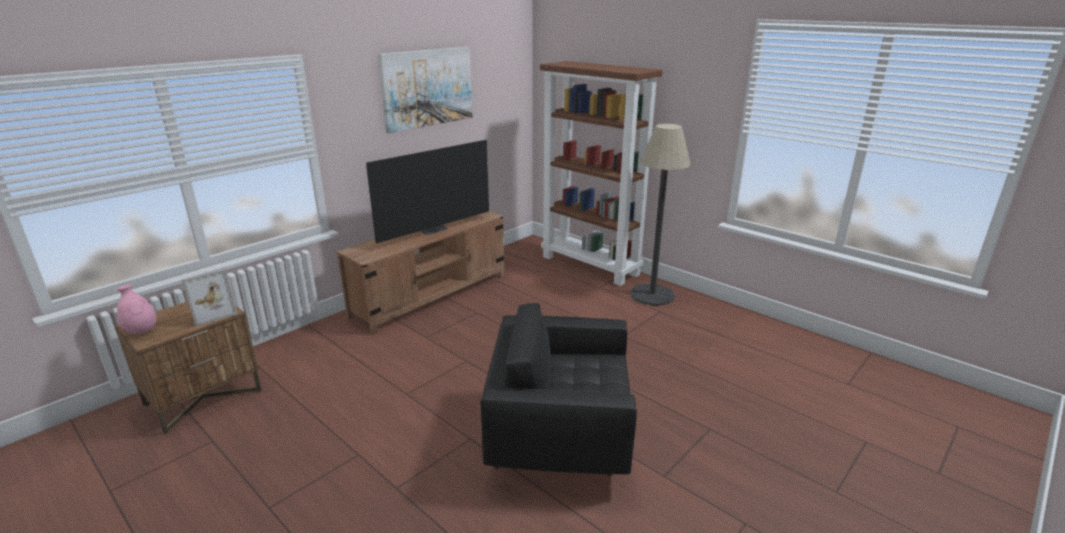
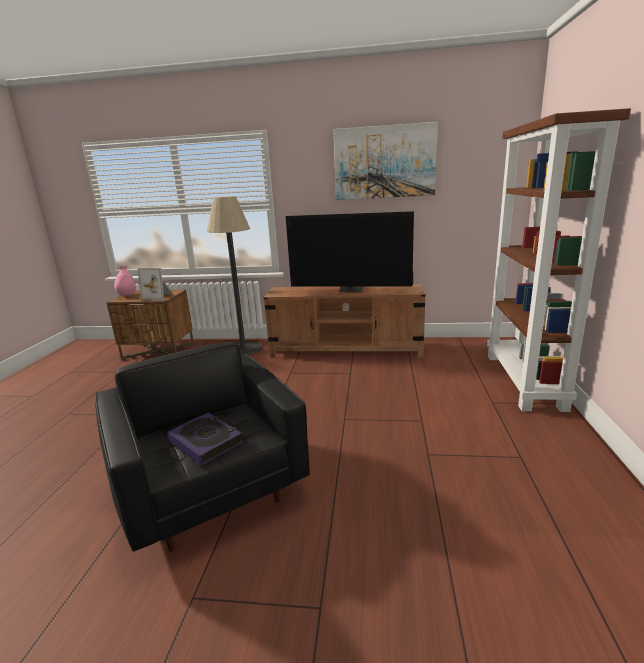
camera: 55 degrees right, 5 degrees down
(594, 382) = (206, 442): none -> book
(652, 295) = (545, 437): floor lamp -> floor lamp (243, 349)

